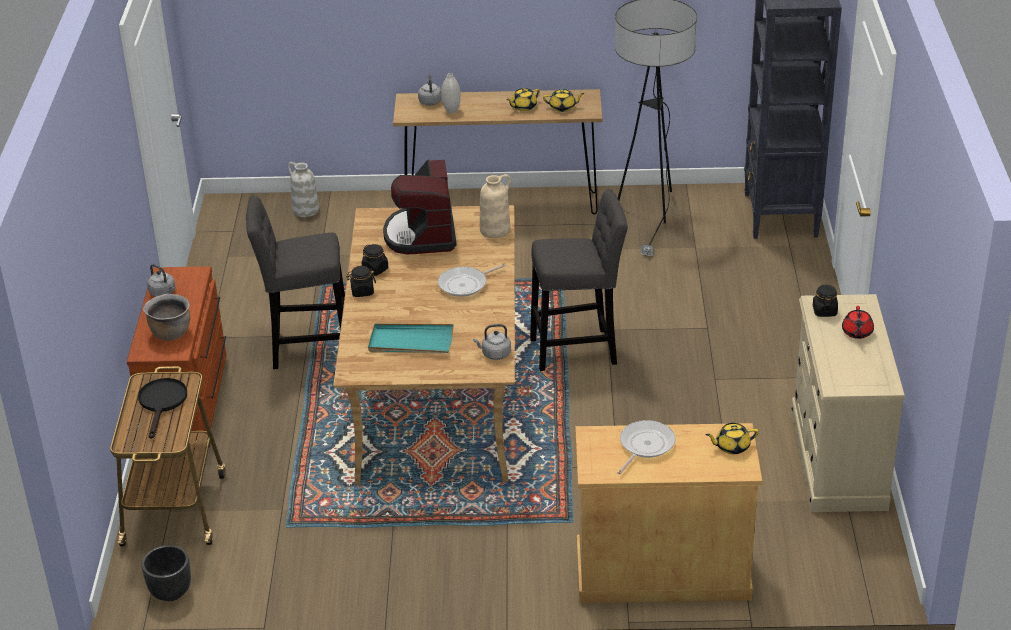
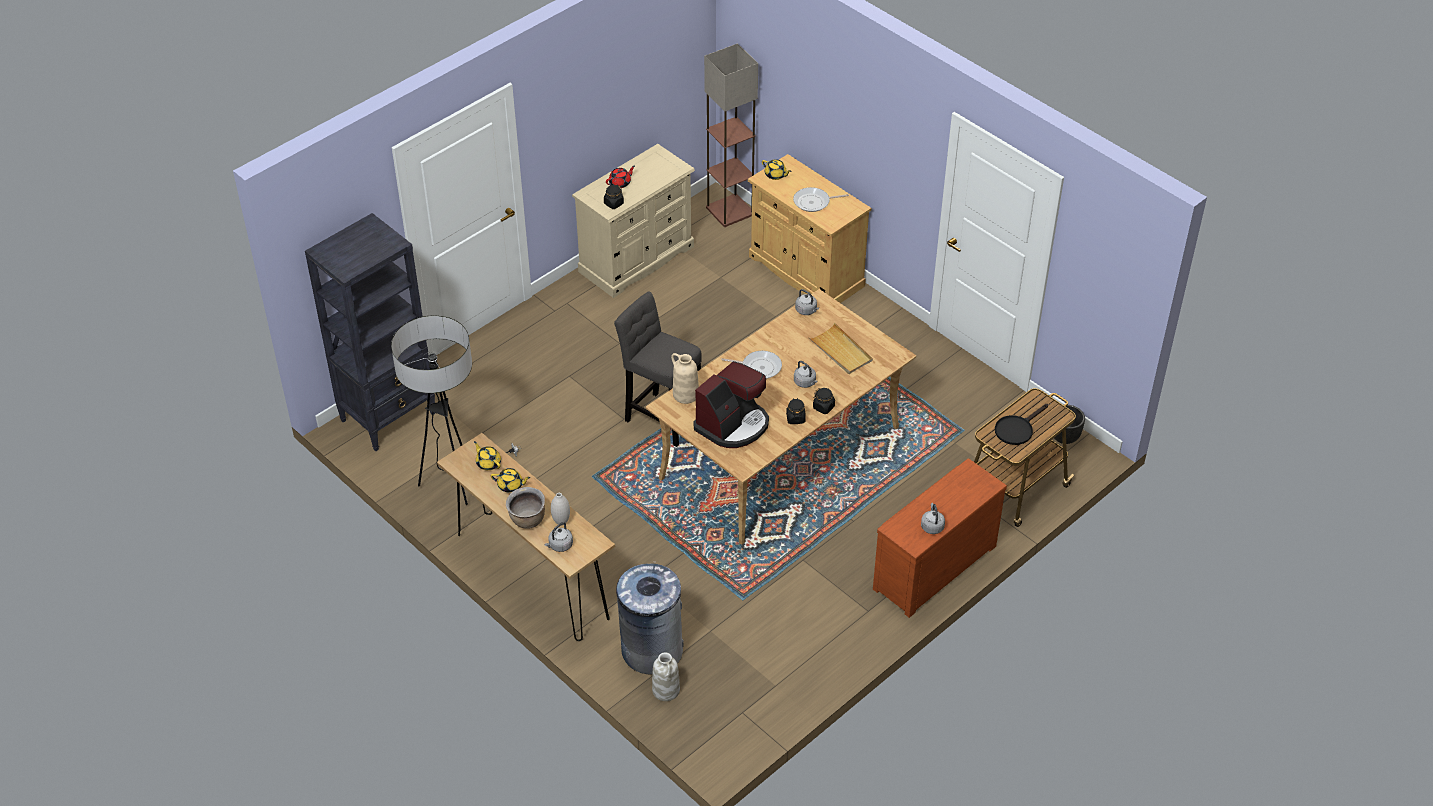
camera: 135 degrees left, 10 degrees up
(170, 333) = (959, 487): brown cooking pot -> brown cooking pot (527, 520)
(306, 348) = (816, 549): grey stool -> none
(349, 221) = (651, 649): none -> grey trash can
(406, 298) = (805, 382): none -> grey kettle
(410, 342) = (841, 351): turquoise tray -> beige tray
(847, 580) = (730, 210): none -> floor lamp

